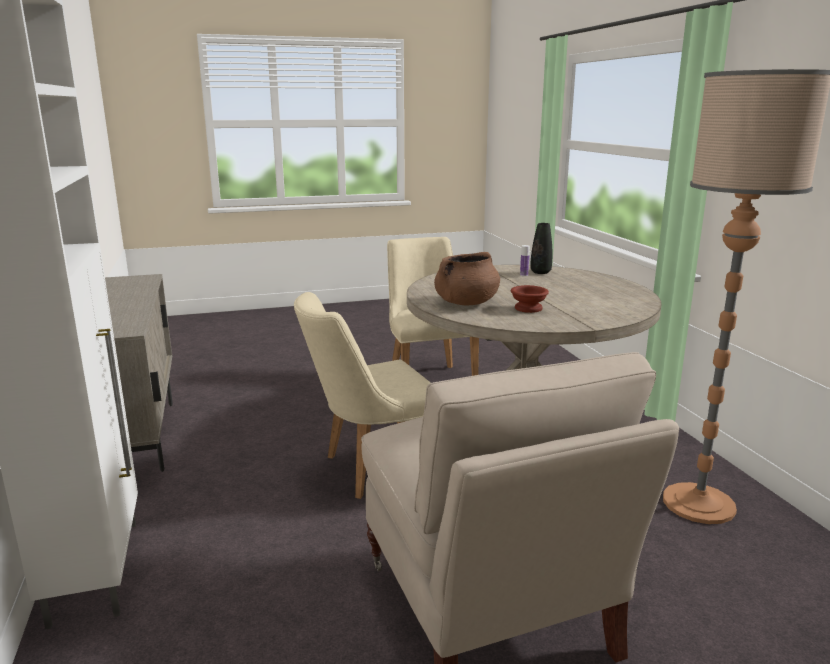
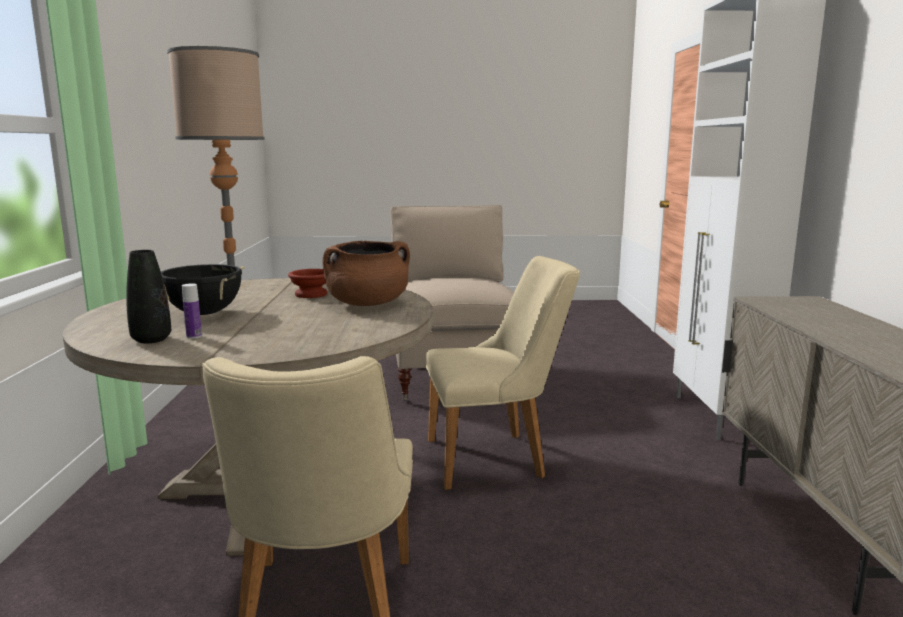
camera: 165 degrees left, 5 degrees down
(560, 287) = (204, 313): none -> black cooking pot

